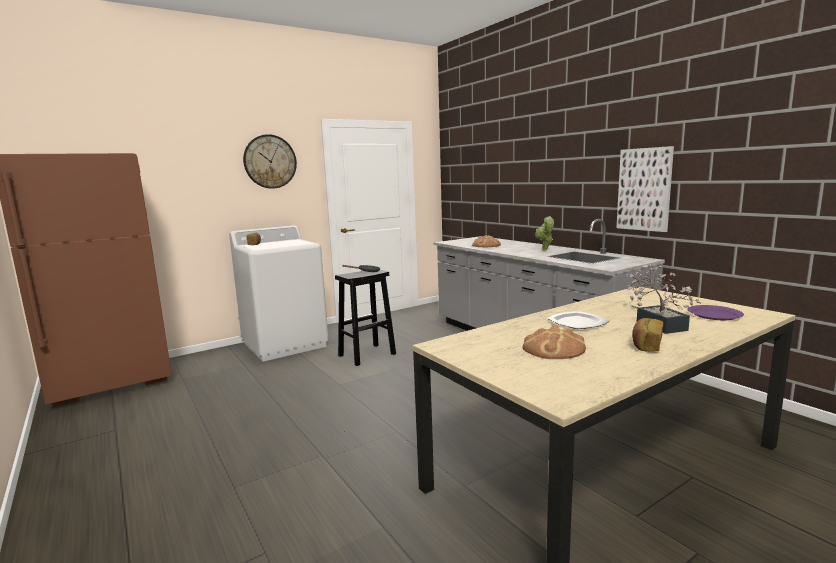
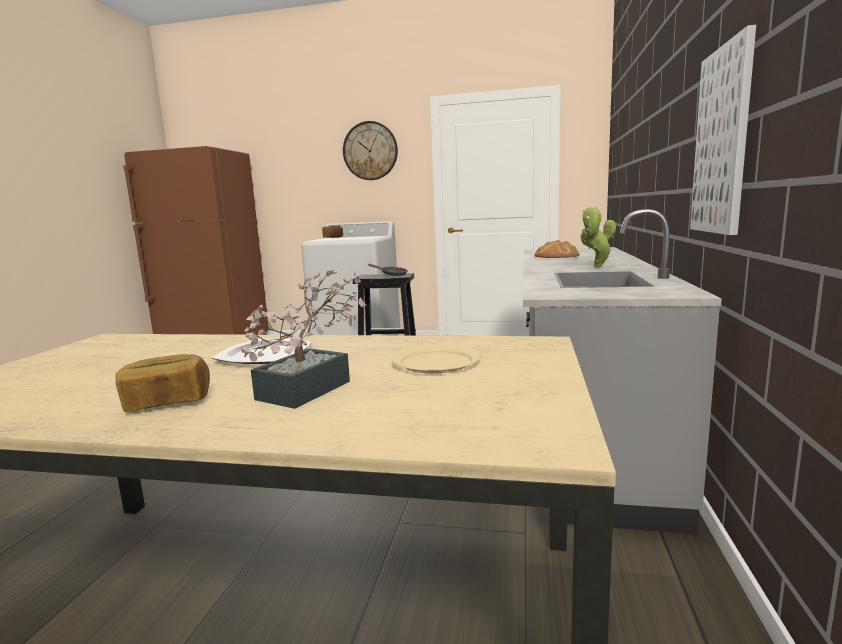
camera: 45 degrees right, 0 degrees up
(553, 348) = (116, 370): bread -> none
(714, 314) = (452, 405): purple plate -> none

